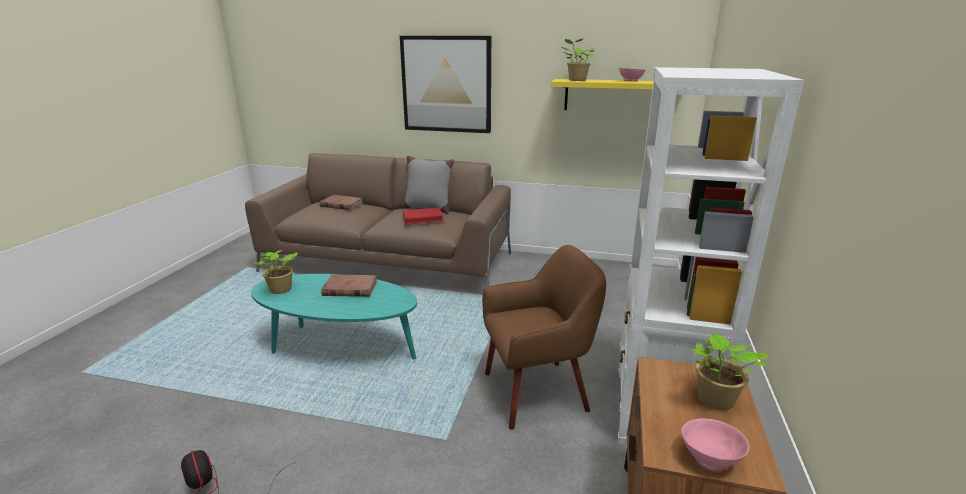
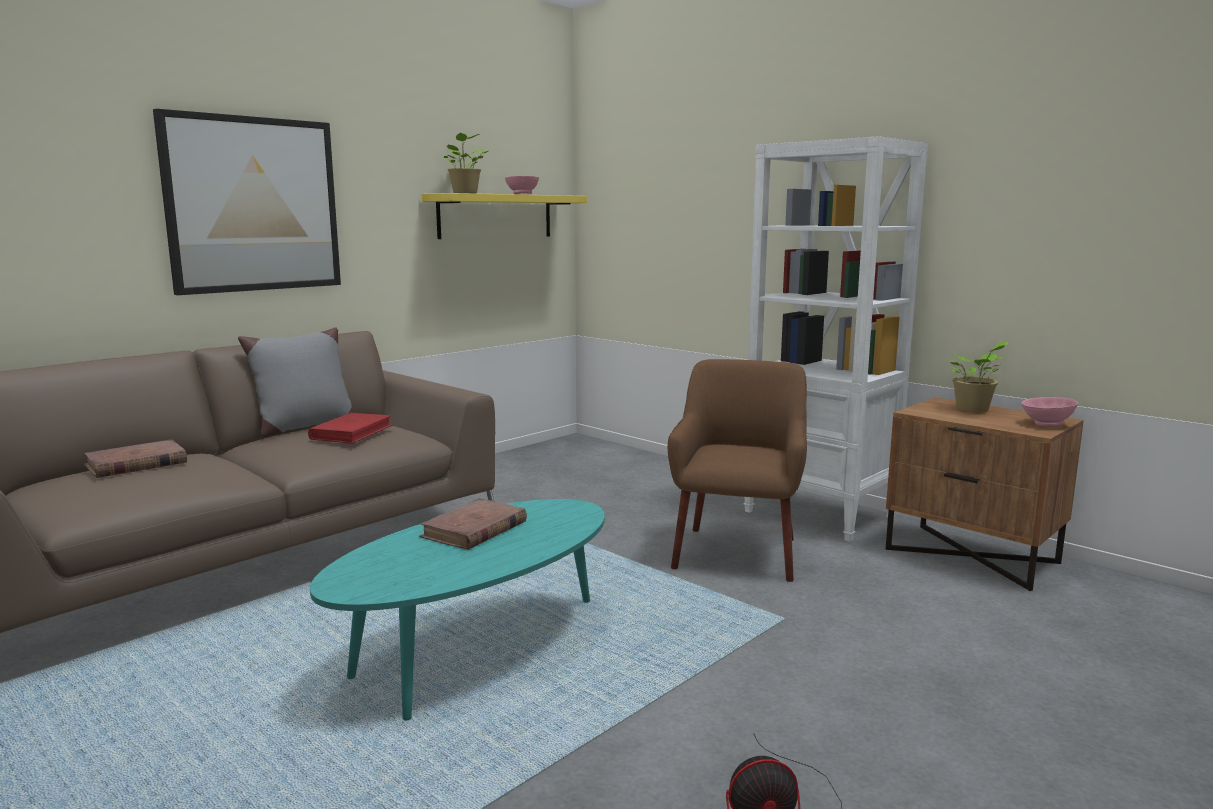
camera: 60 degrees left, 10 degrees down
(280, 290) = (387, 578): potted plant -> none

